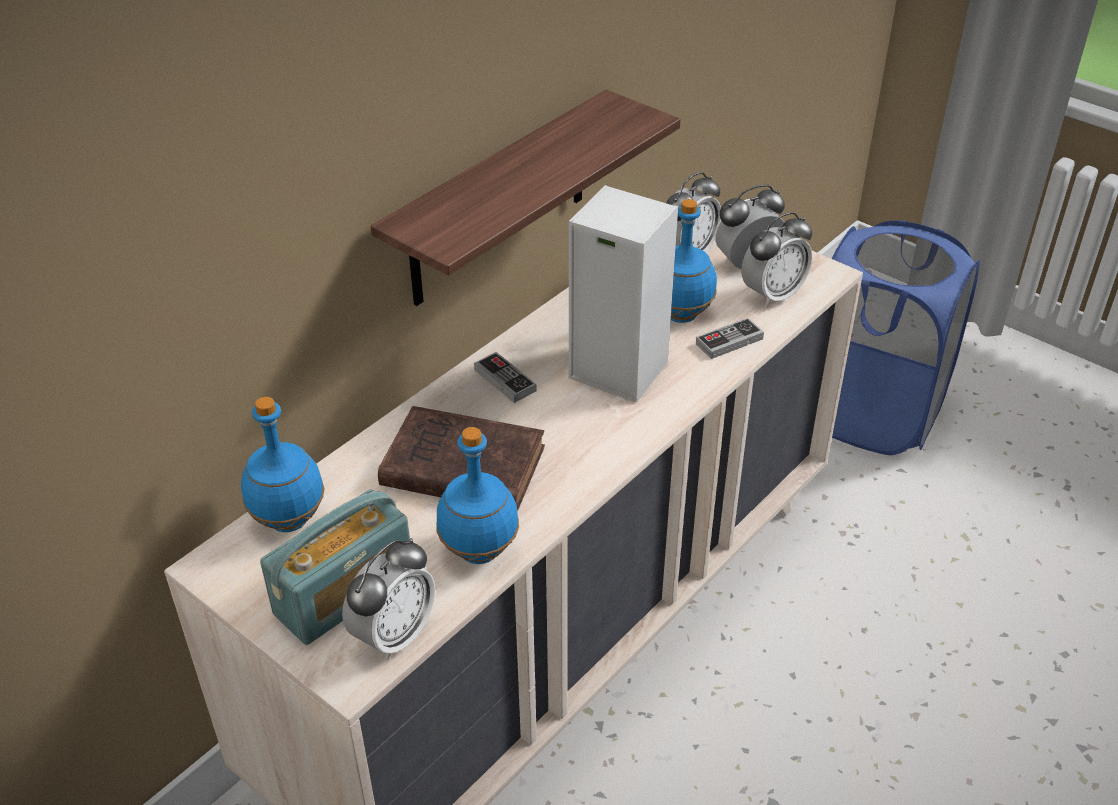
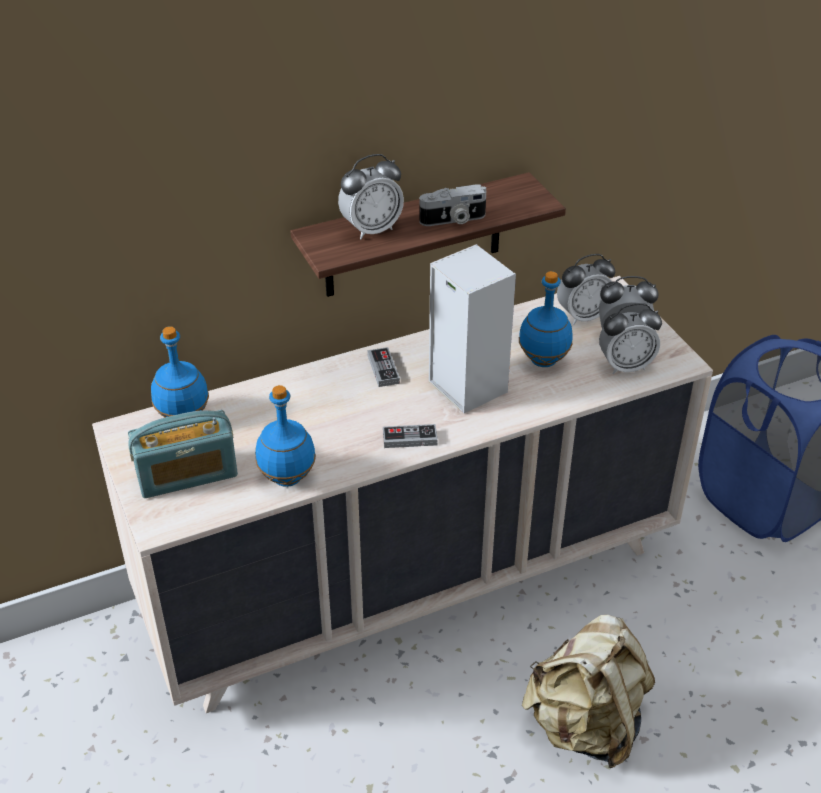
camera: 25 degrees right, 0 degrees up
(394, 635) = (199, 511): alarm clock -> alarm clock (371, 229)
(459, 466) = (312, 418): brown book -> none
(564, 163) = (453, 220): none -> camera
(729, 341) = (565, 391): game controller -> game controller (410, 438)
(848, 725) = (585, 725): none -> beige backpack

